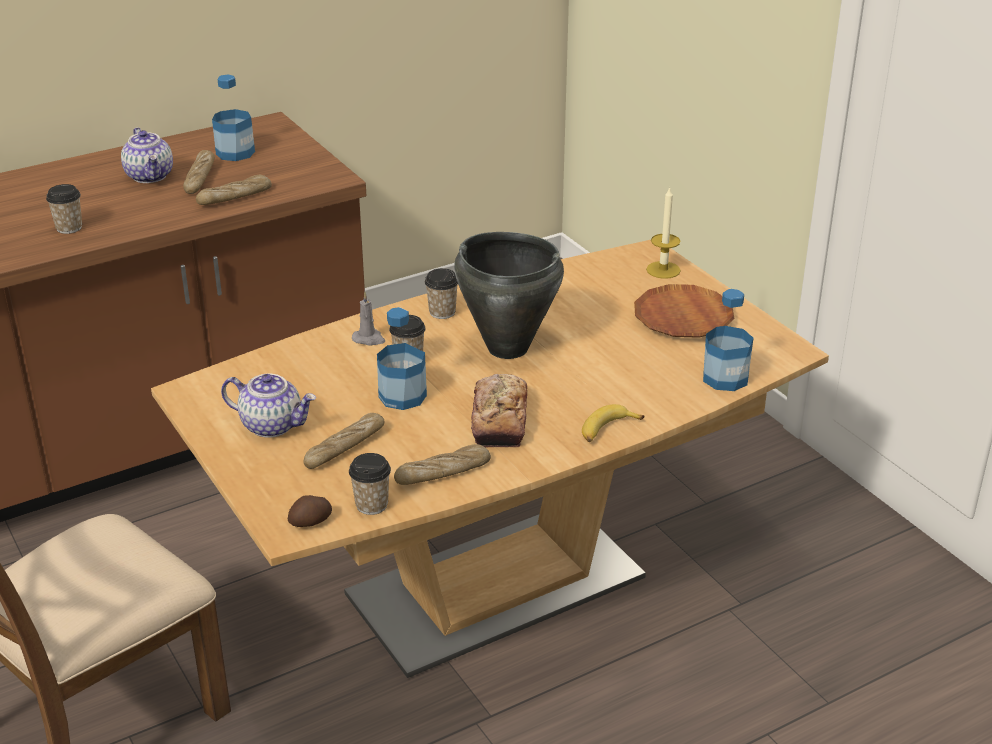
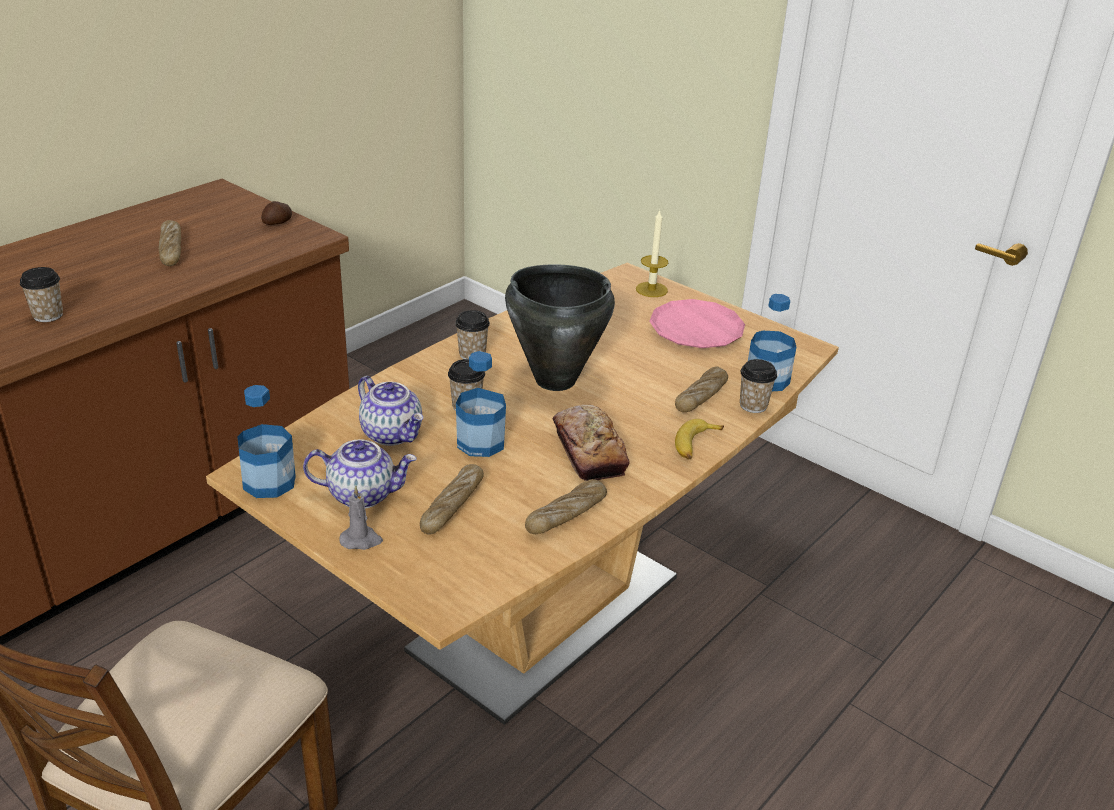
camera: 20 degrees left, 0 degrees up
(150, 176) = (115, 253): teapot -> teapot (393, 434)
(235, 153) = (196, 221): bottle -> bottle (269, 482)
(235, 197) = (220, 264): bread -> bread (701, 396)
(311, 522) = (461, 592): potato -> potato (278, 223)
(369, 339) = (414, 390): grey candle -> grey candle (361, 540)
(371, 505) = (514, 561): cup -> cup (753, 405)
(683, 318) = (696, 330): brown plate -> pink plate

